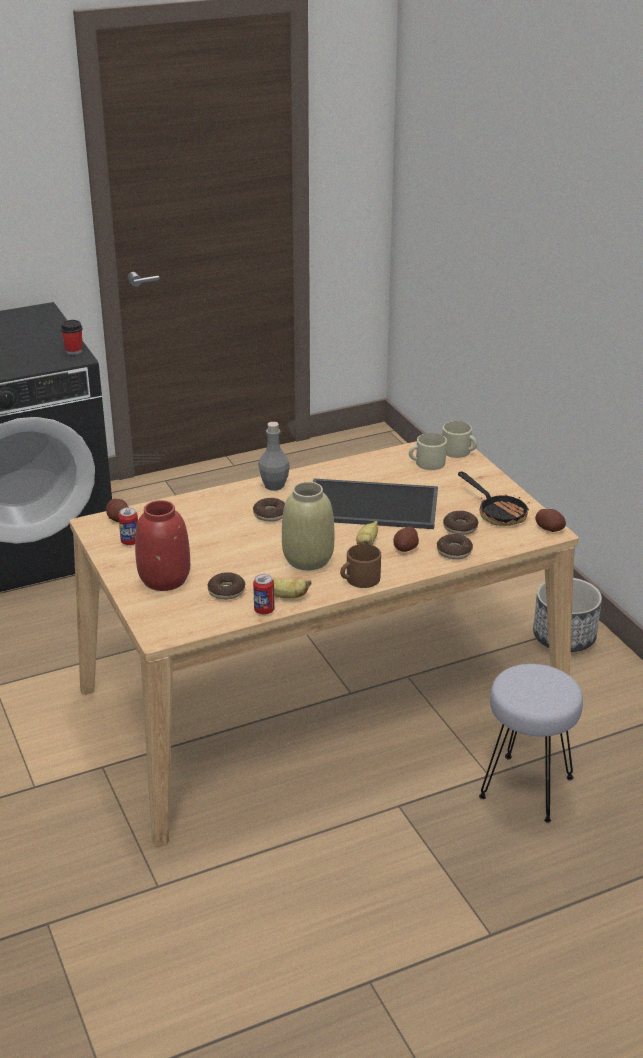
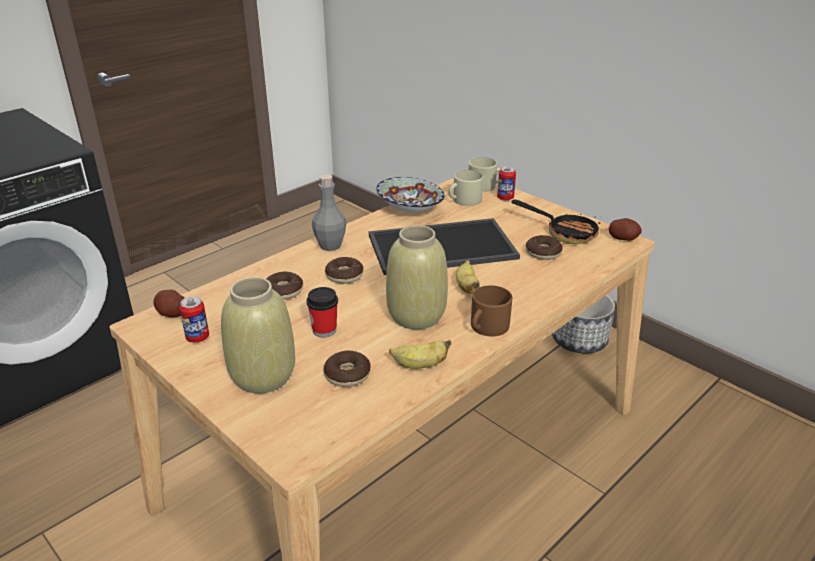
camera: 20 degrees left, 0 degrees up
(74, 351) = (60, 145): cup -> cup (324, 330)
(164, 580) = (262, 377): red vase -> beige vase
(264, 610) = (406, 389): can -> can (505, 198)
(367, 464) = (409, 210): none -> bowl
(406, 548) = (508, 283): potato -> none
(454, 552) = (557, 277): donut -> donut (283, 291)
(526, 788) = (646, 498): grey stool -> none

